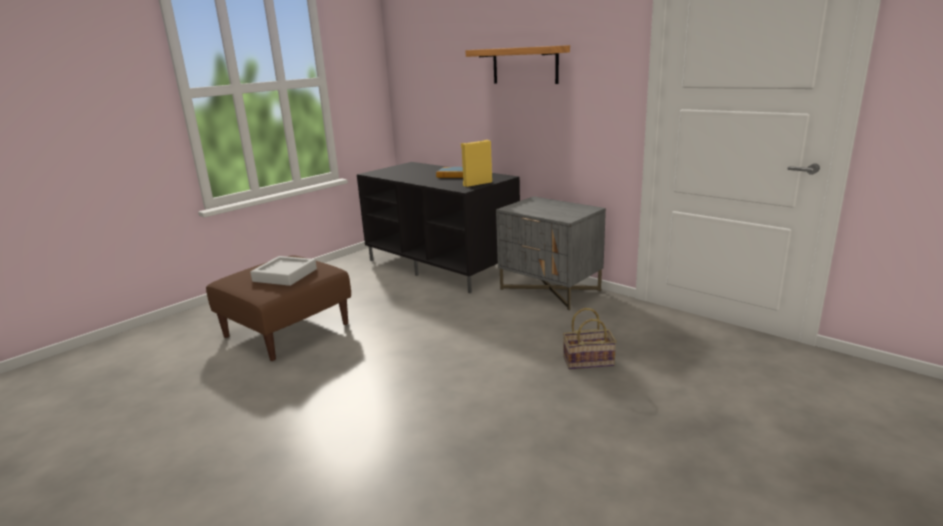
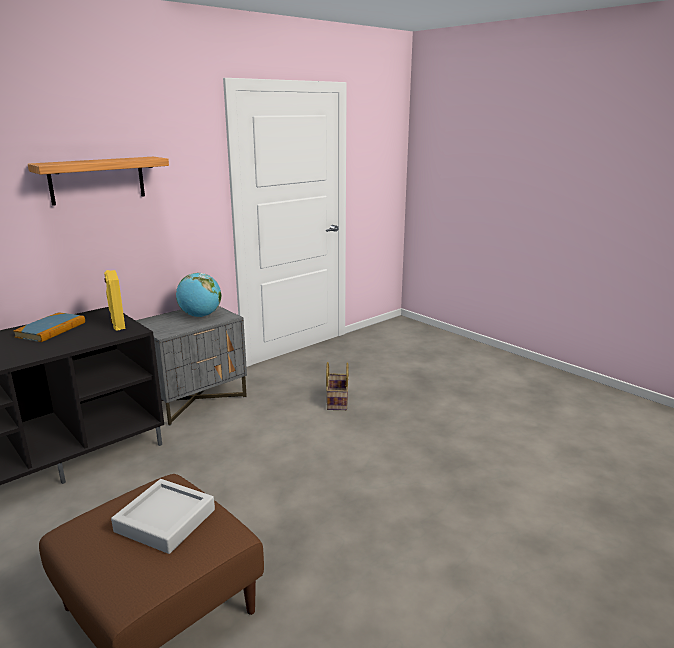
camera: 85 degrees left, 0 degrees up
(561, 210) = (200, 316): none -> globe

